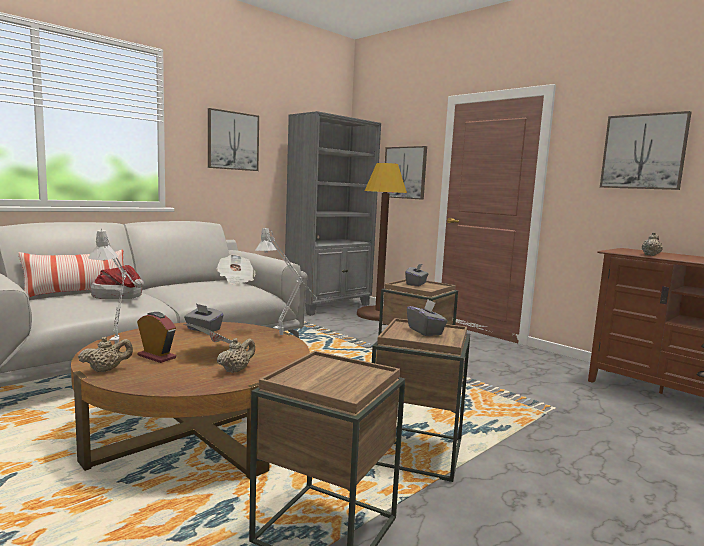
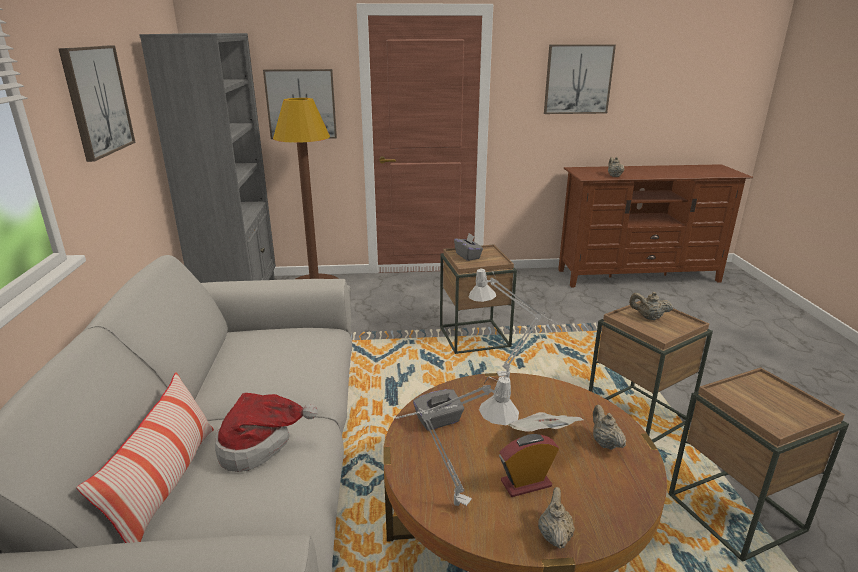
camera: 50 degrees left, 15 degrees up
(236, 280) = (269, 331): newspaper -> none
(425, 331) = (648, 317): grey tissue box -> beige teapot

